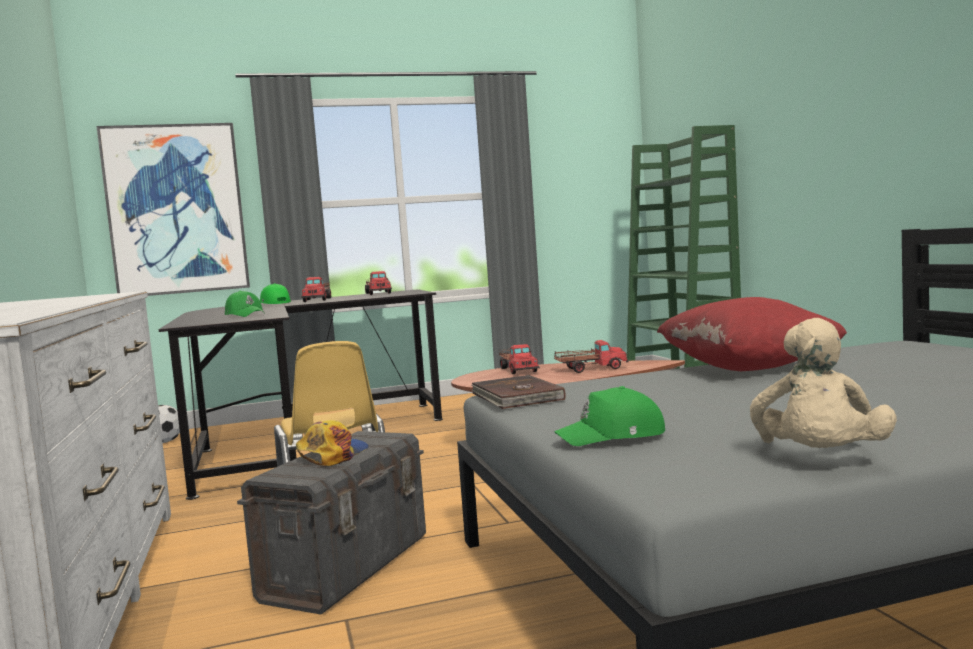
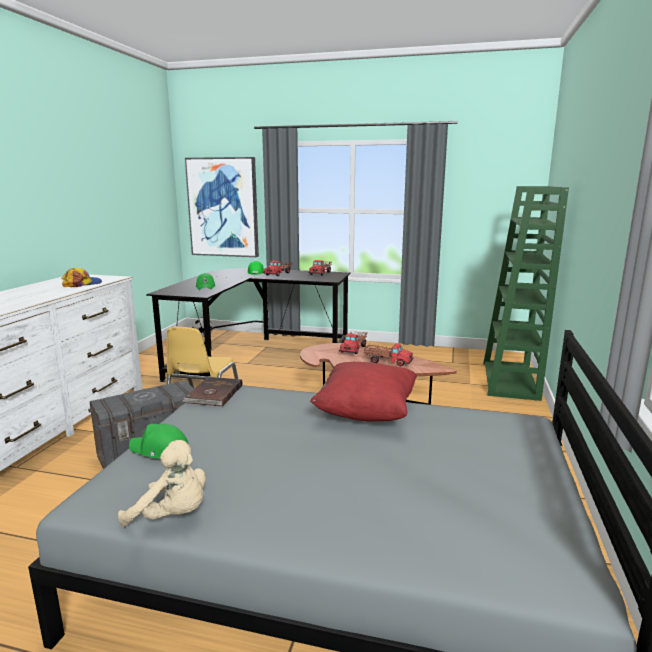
camera: 30 degrees right, 10 degrees up
(332, 455) = (142, 395): cap -> cap (82, 284)
(819, 460) = (172, 516): beige plush toy -> beige plush toy turned 120 degrees counterclockwise

